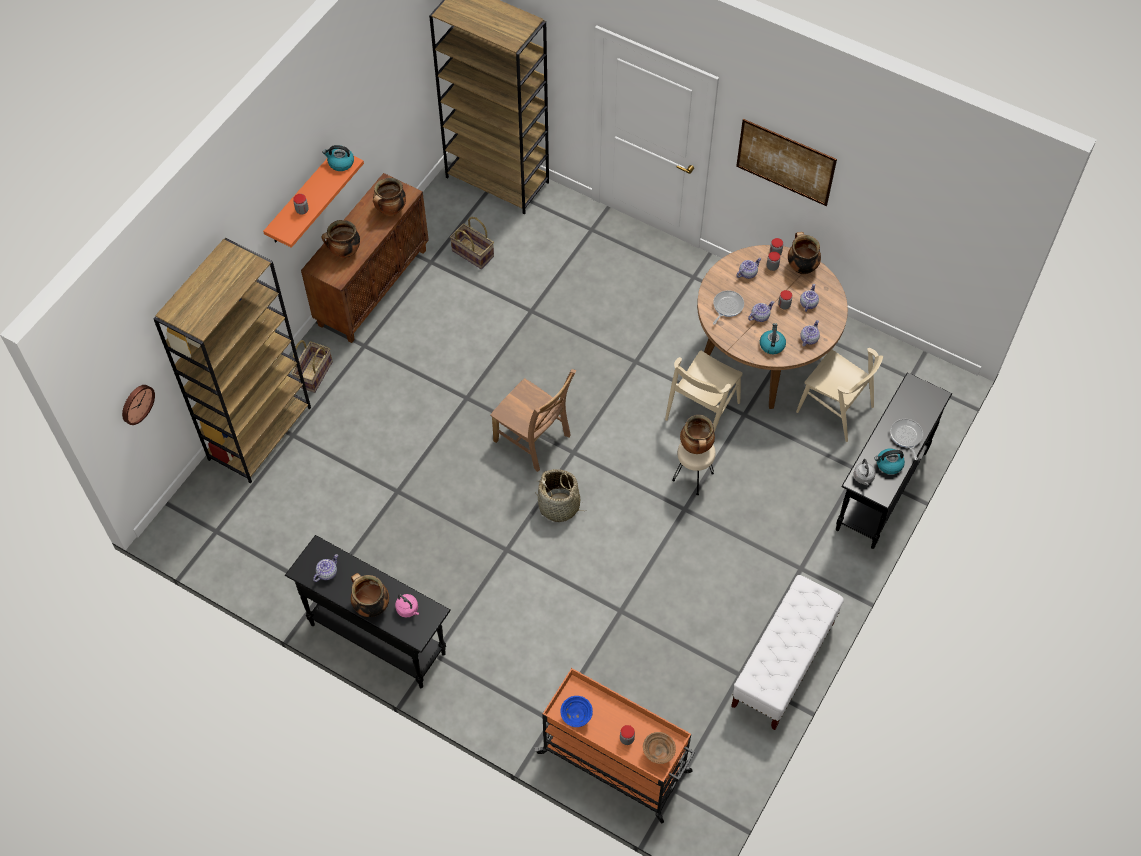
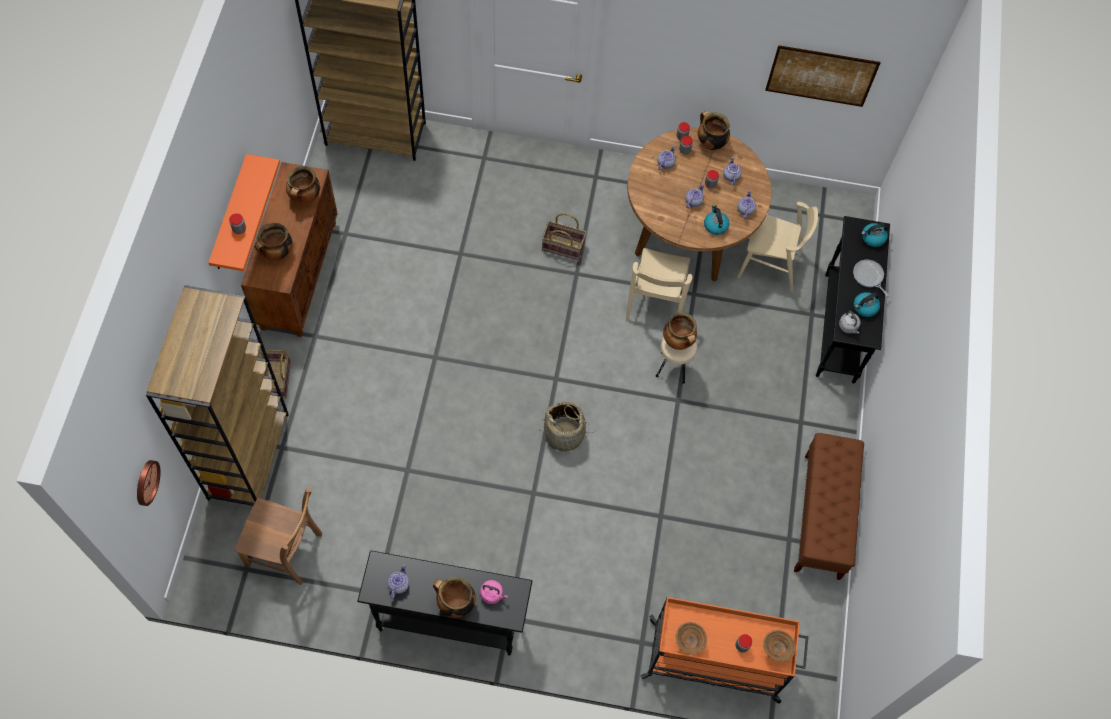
camera: 25 degrees left, 5 degrees up
(340, 163) = (257, 169): kettle -> kettle (872, 238)
(473, 253) = (382, 213): basket -> basket (563, 246)
(534, 440) = (515, 379): brown chair -> brown chair (287, 551)
(576, 718) = (688, 642): blue bowl -> brown bowl
(727, 306) = (660, 201): frying pan -> none
(783, 664) = (822, 517): white bench -> brown bench
(785, 162) = (681, 49): picture -> picture (821, 76)

